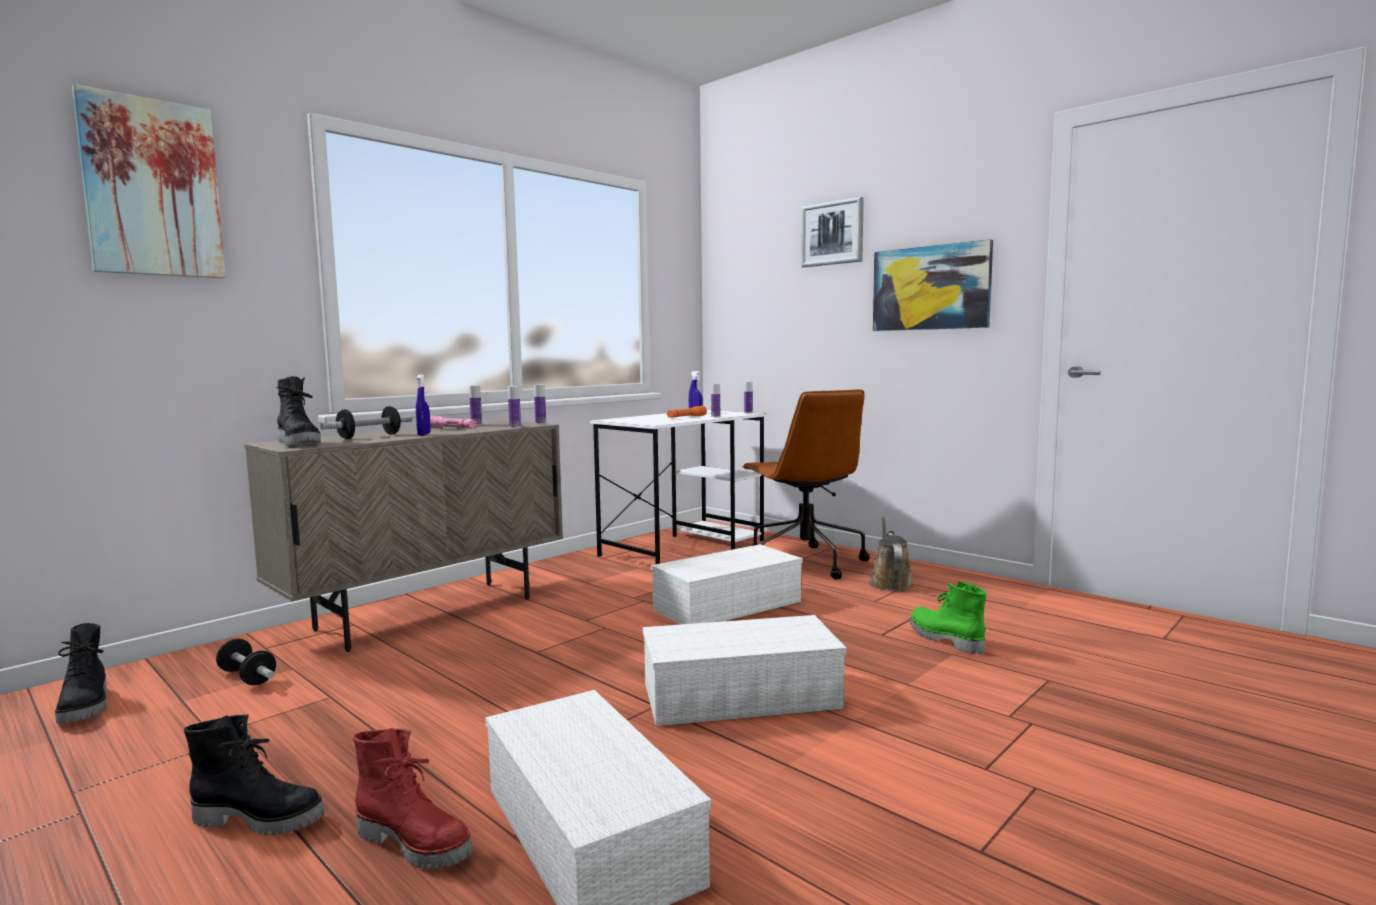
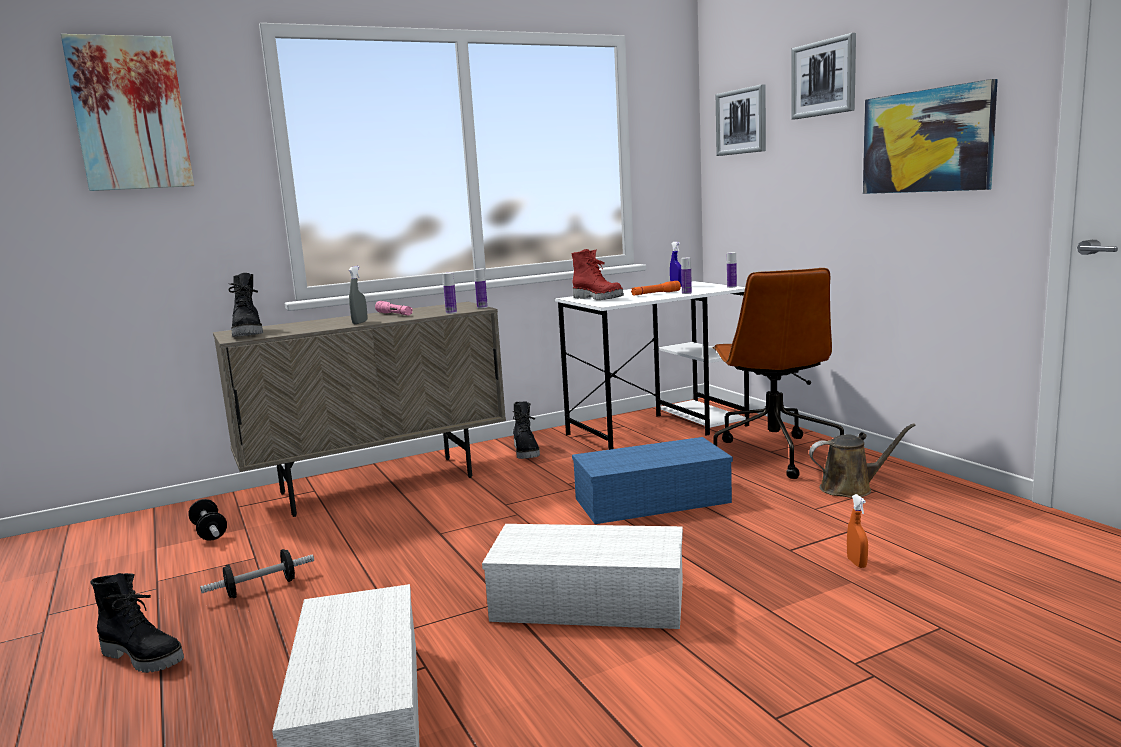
camera: 20 degrees right, 5 degrees up
(87, 707) = (94, 545): black boot -> black boot (526, 452)
(369, 436) = (314, 324): dumbbell -> dumbbell (261, 588)
(416, 843) = (231, 697): red boot -> red boot (599, 298)
(424, 434) = (360, 322): blue spray bottle -> grey spray bottle
(476, 424) = (425, 308): bottle -> none
(728, 604) = (653, 499): white storage box -> blue storage box
(747, 268) = (741, 121): none -> picture
(890, 583) = (851, 488): brown watering can -> brown watering can turned 60 degrees clockwise
(944, 639) = (856, 563): green boot -> orange spray bottle

